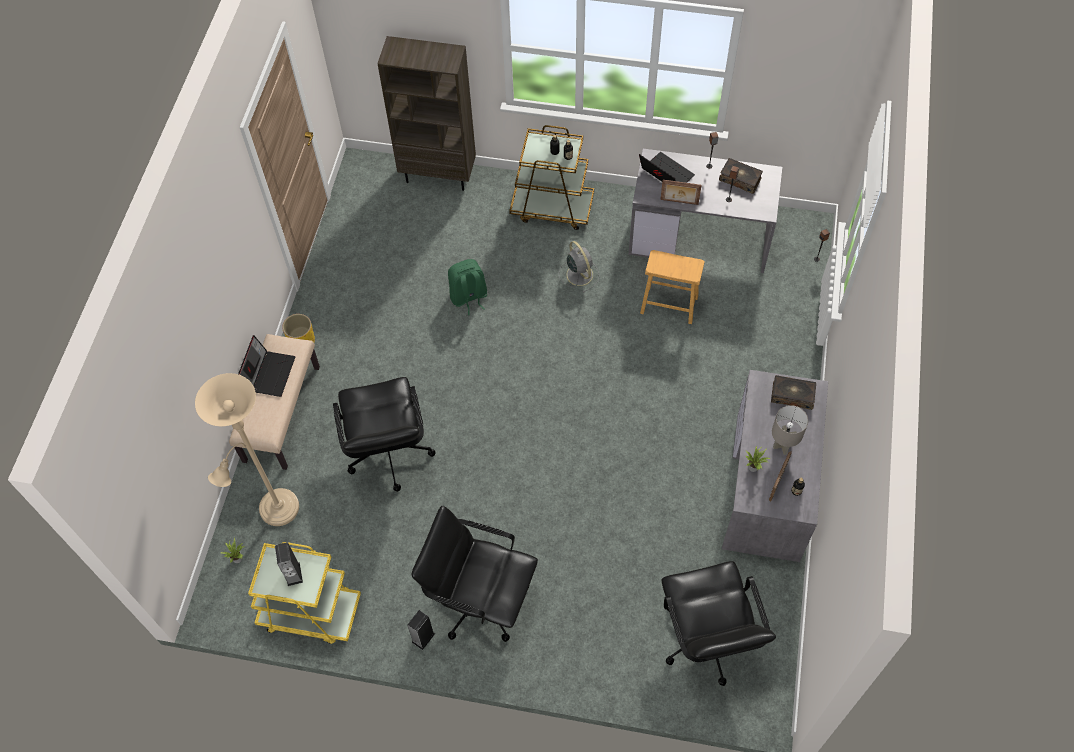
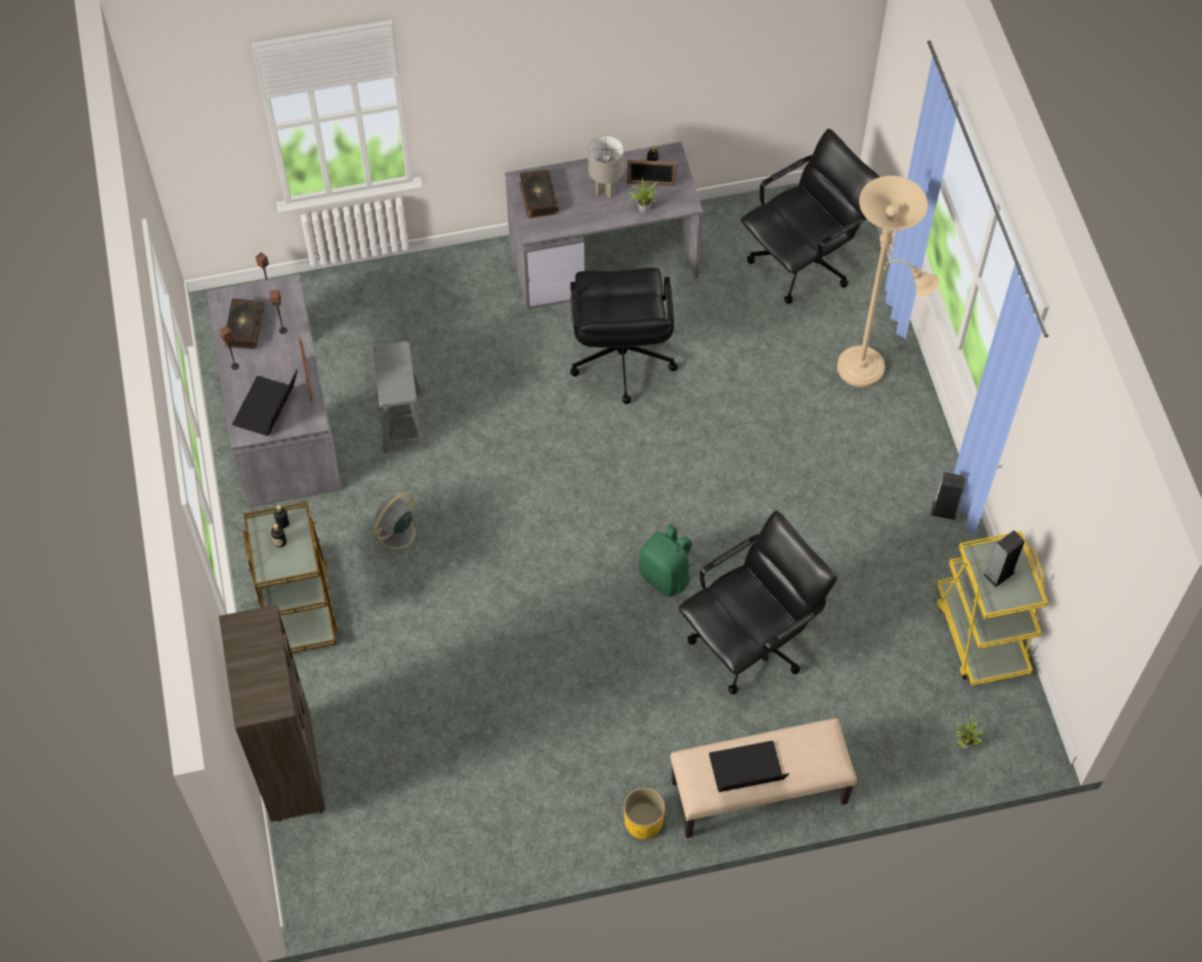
camera: 115 degrees left, 0 degrees up
(275, 512) = (888, 731): beige floor lamp -> beige floor lamp (867, 369)
(468, 297) = (486, 647): green backpack -> green backpack (666, 576)
(480, 599) = (873, 474): black office chair -> black office chair (621, 360)
(669, 305) = (402, 421): brown stool -> grey stool

